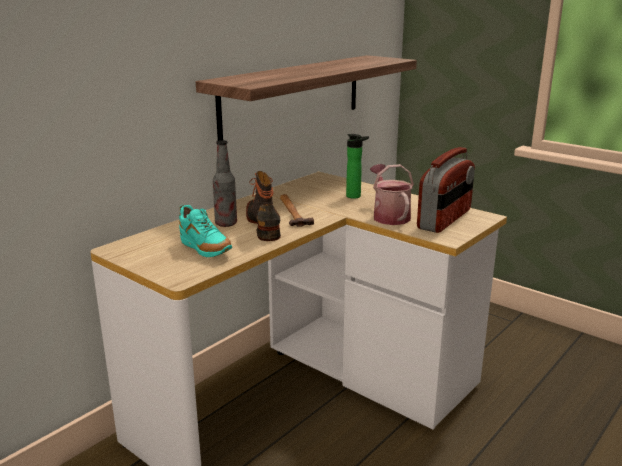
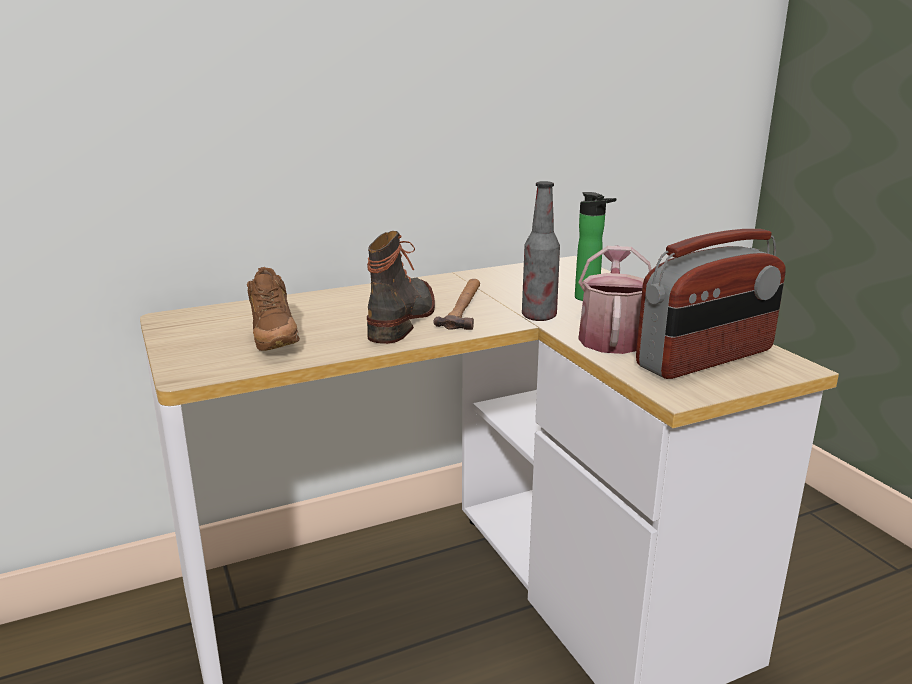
camera: 25 degrees right, 0 degrees up
(205, 250) = (274, 340): turquoise shoe -> brown shoe
(226, 224) = (351, 308): bottle -> bottle (539, 317)
(293, 95) = (535, 129): shelf -> none

